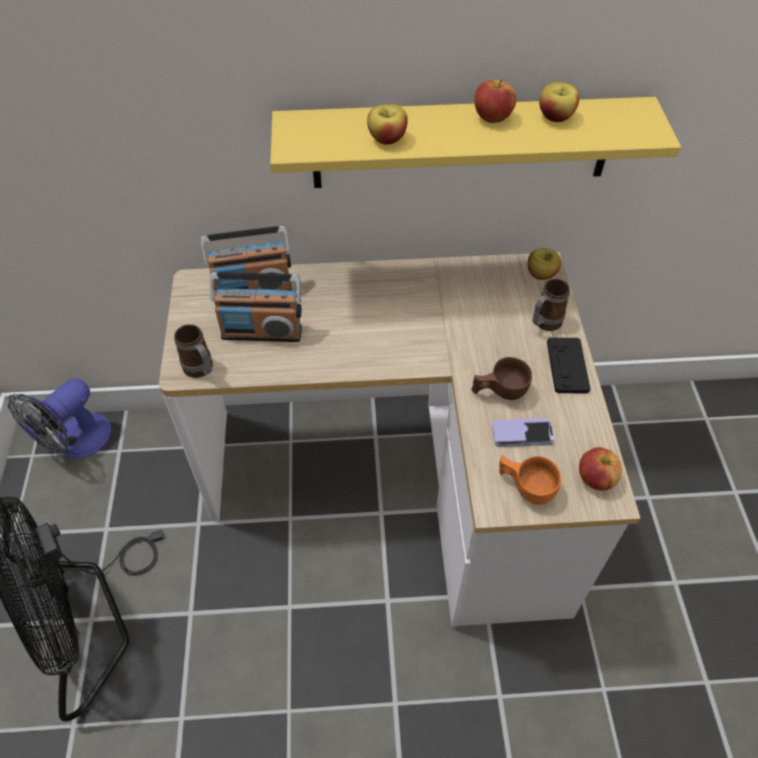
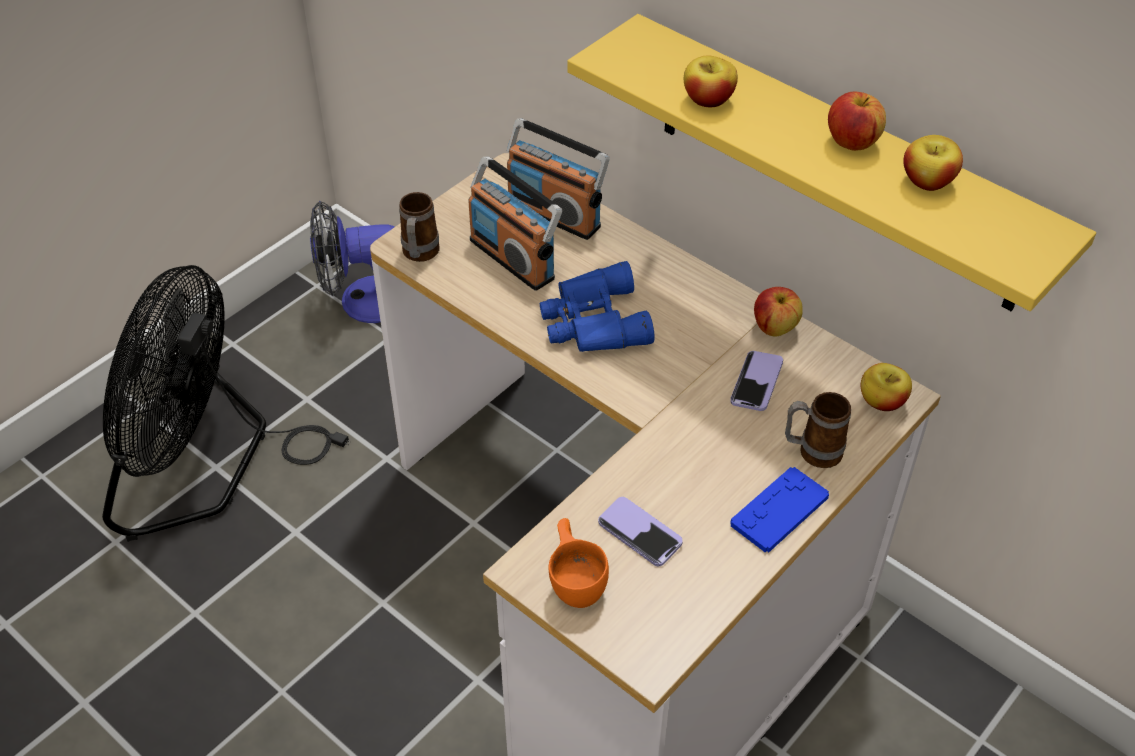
camera: 45 degrees right, 5 degrees down
(353, 336) = (592, 322): none -> blue binoculars
(475, 307) = (756, 382): none -> phone
(499, 391) = (670, 477): brown cup -> none
(567, 366) = (779, 510): black game controller -> blue game controller
(595, 479) = (657, 632): apple -> apple (774, 327)

